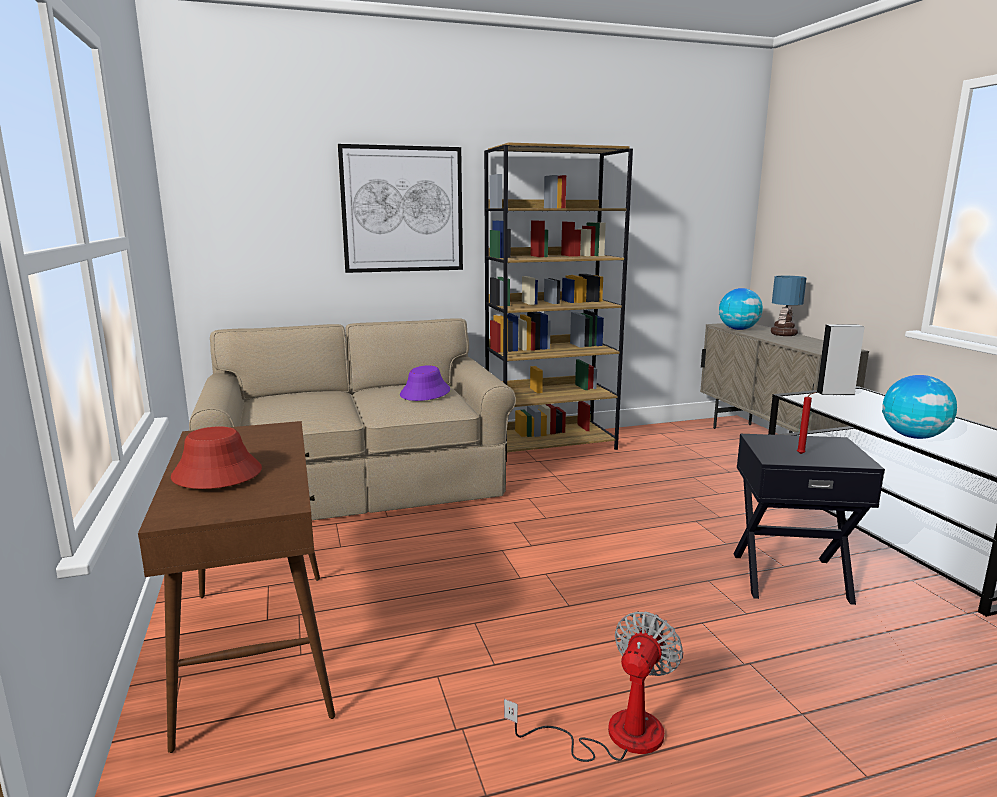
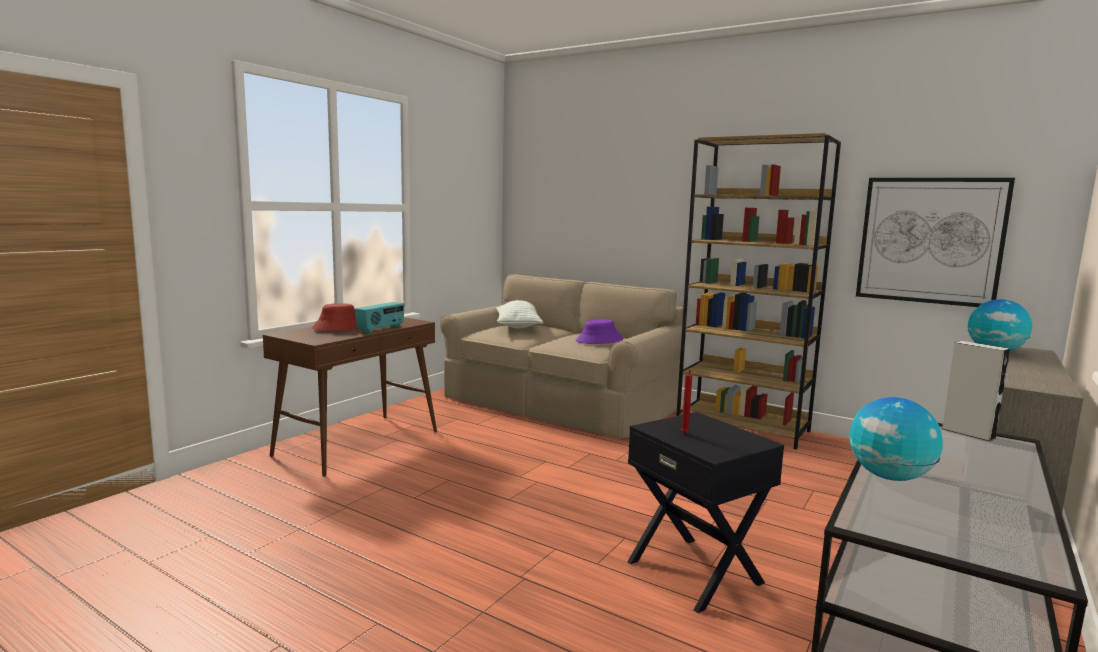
camera: 50 degrees right, 5 degrees down
(285, 453) = (381, 329): none -> radio
(288, 401) = (518, 326): none -> pillow
(402, 209) = (645, 196): picture -> picture (930, 240)
(614, 735) = (385, 549): fan -> none
(783, 334) = (1037, 365): table lamp -> none

